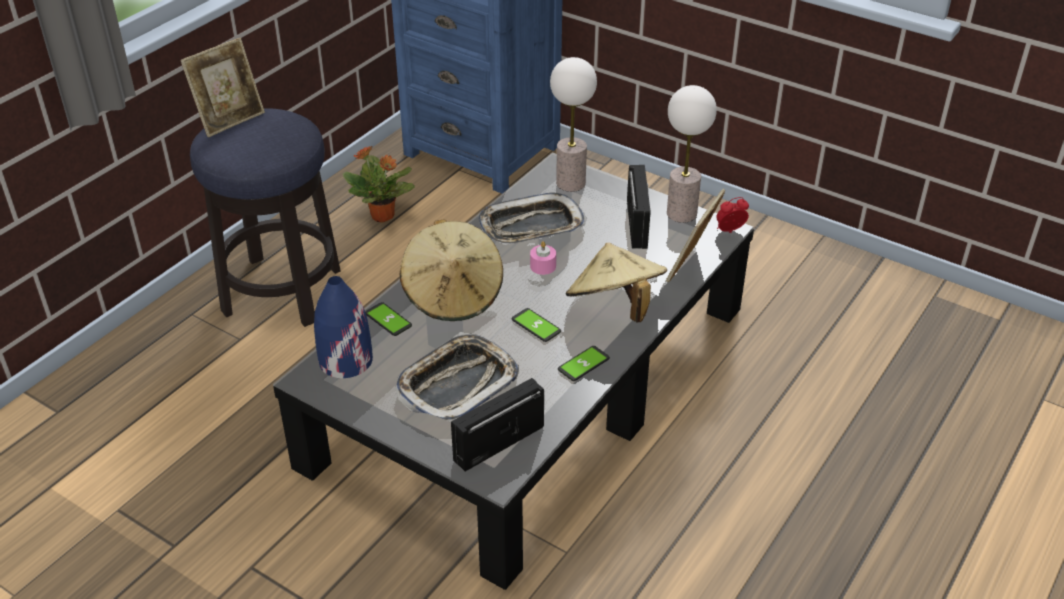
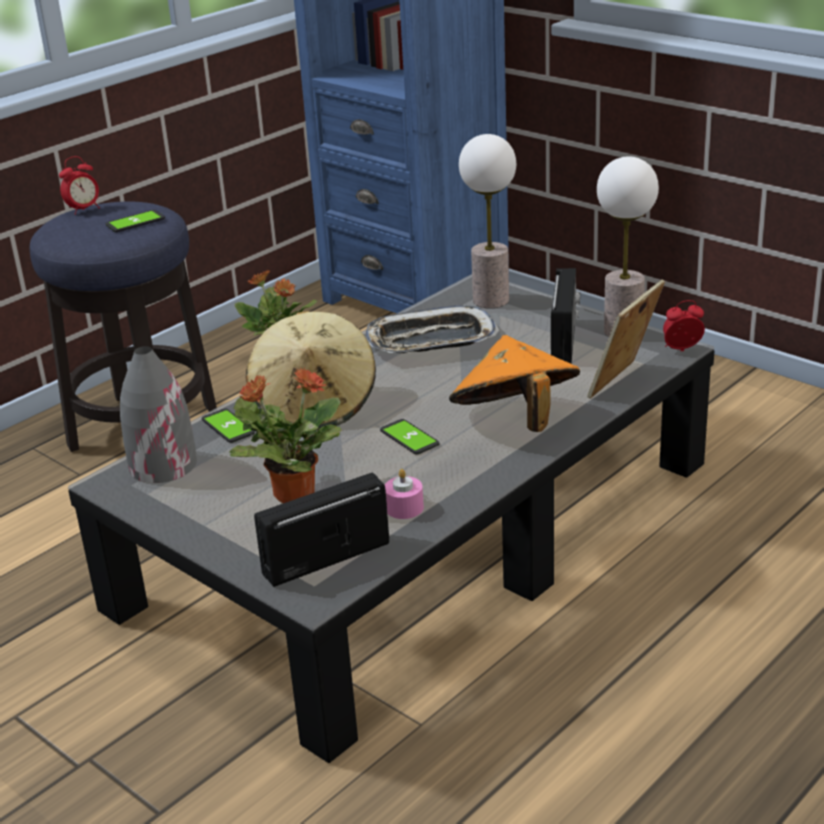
camera: 10 degrees right, 10 degrees down
(230, 120) = (84, 209): picture frame -> alarm clock
(345, 360) = (162, 465): blue vase -> grey vase
(457, 384) = (292, 494): tray -> potted plant
(543, 266) = (434, 379): pink candle -> pink candle (404, 508)
(583, 364) = (459, 479): phone -> phone (135, 222)
(615, 307) = (515, 422): beige hat -> orange hat

